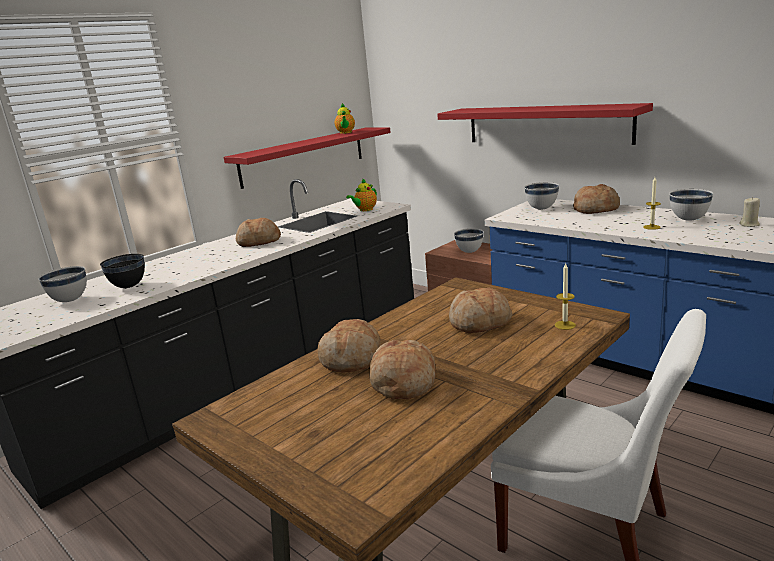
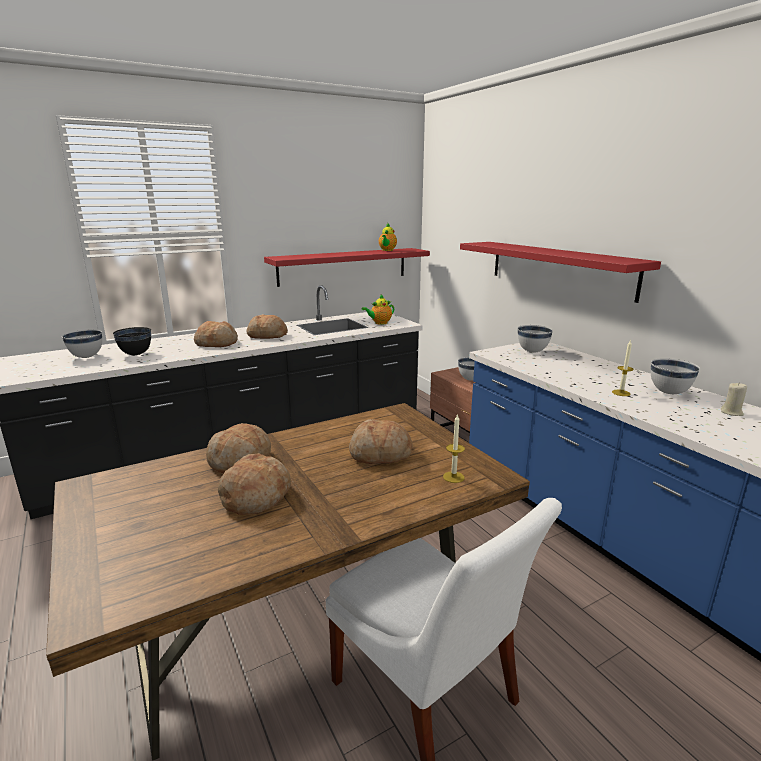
camera: 15 degrees right, 0 degrees up
(596, 209) = (584, 362): bread -> bread (217, 343)

